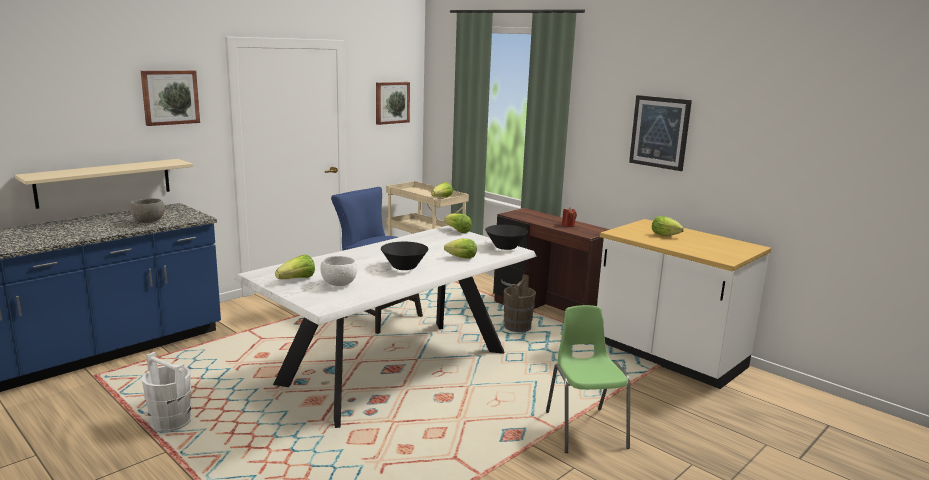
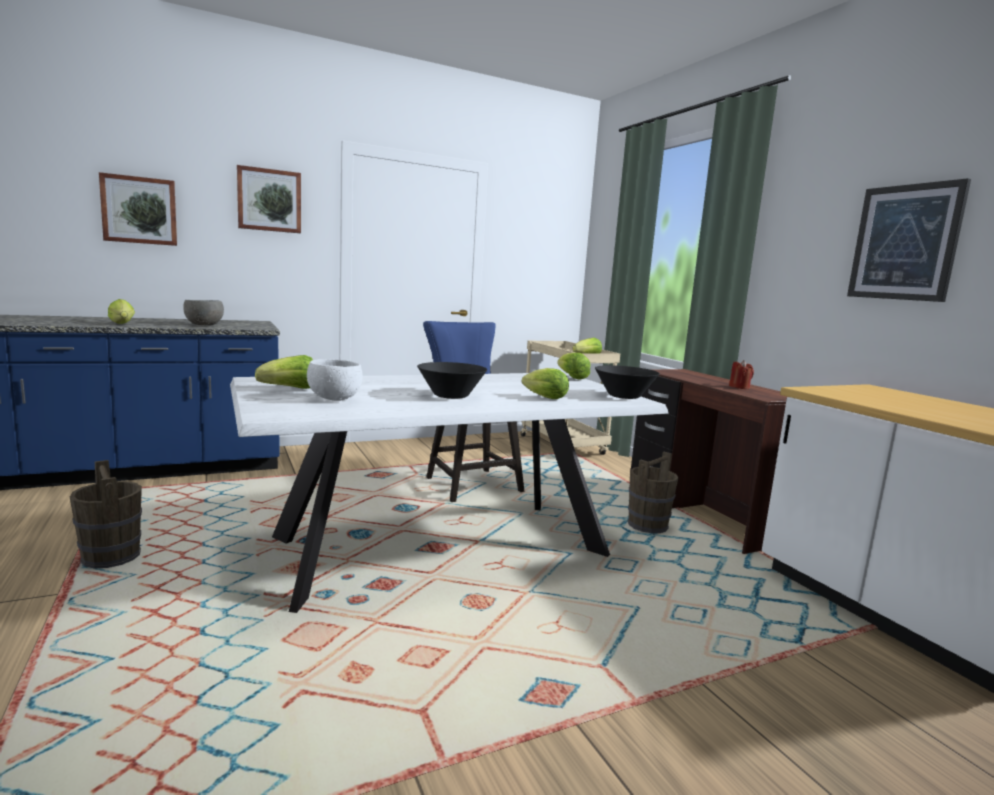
camera: 20 degrees right, 5 degrees down
(104, 182) = (185, 285): beige shelf -> none
(171, 422) = (111, 557): white bucket -> brown bucket
(391, 102) = (544, 245): picture -> picture (139, 210)
(585, 429) = (692, 717): green chair -> none
(666, 236) = (905, 401): lettuce -> lettuce (122, 324)

